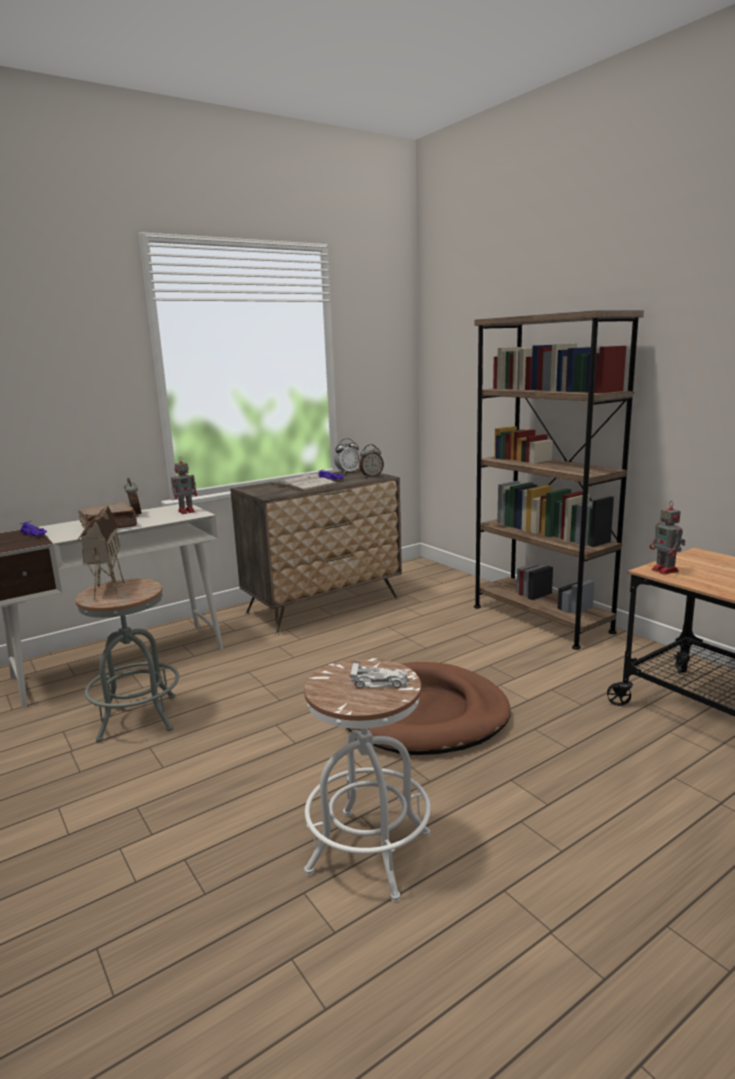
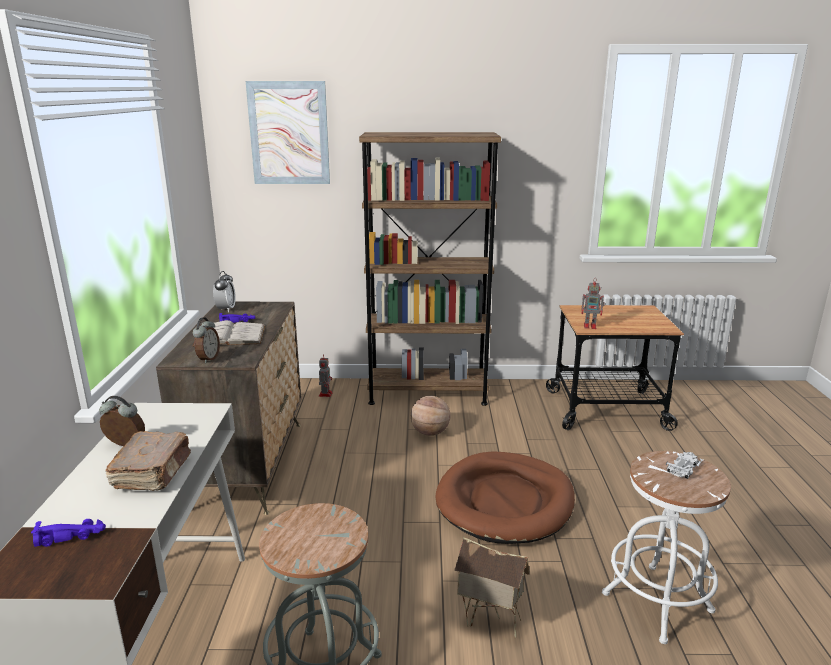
camera: 55 degrees left, 5 degrees up
(106, 590) = (294, 543): toy house -> toy house (489, 623)
(187, 511) = (182, 413): toy robot -> toy robot (325, 394)
(371, 476) = (267, 307): alarm clock -> alarm clock (208, 359)
(469, 325) = (289, 133): none -> picture
(475, 644) = (430, 433): none -> basketball

